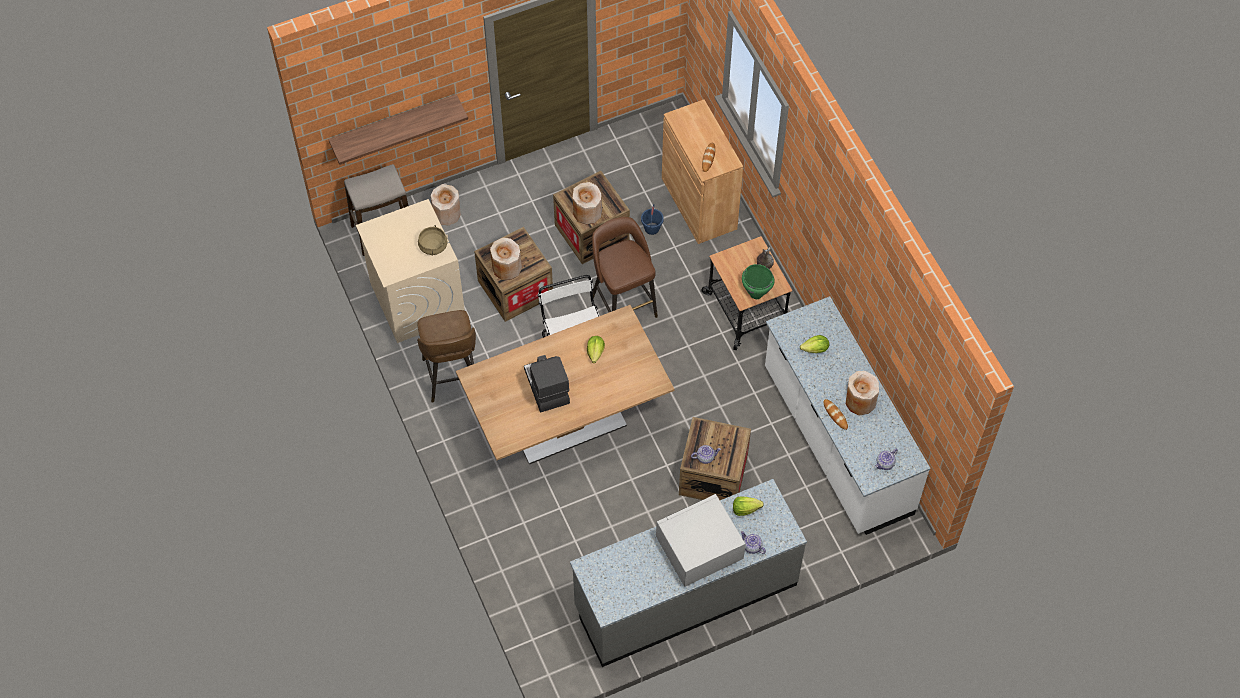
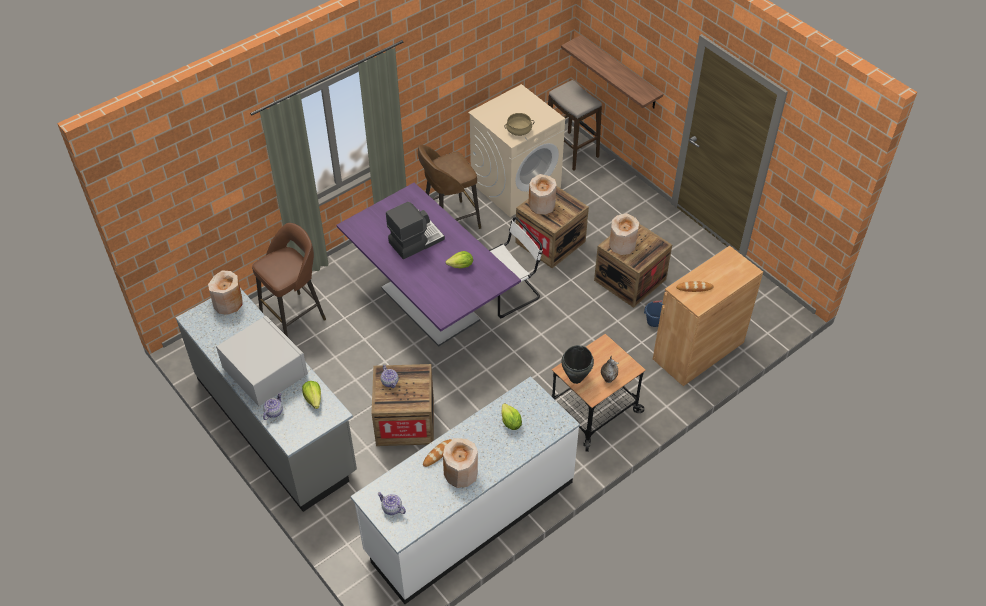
camera: 75 degrees right, 10 degrees down
(447, 213) = (606, 183): beige vase -> beige vase (228, 303)
(566, 421) = (430, 304): brown dining table -> purple dining table
(623, 305) = (563, 317): brown stool -> brown stool (295, 317)
(756, 293) = (576, 378): green cooking pot -> black cooking pot

